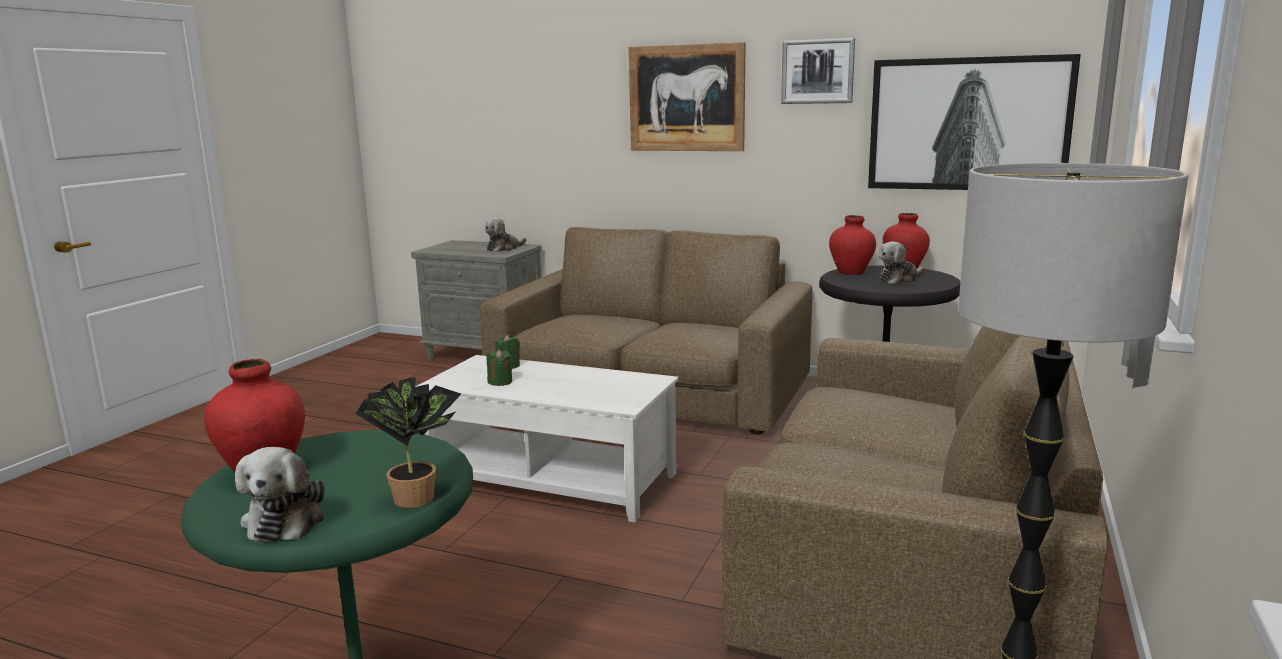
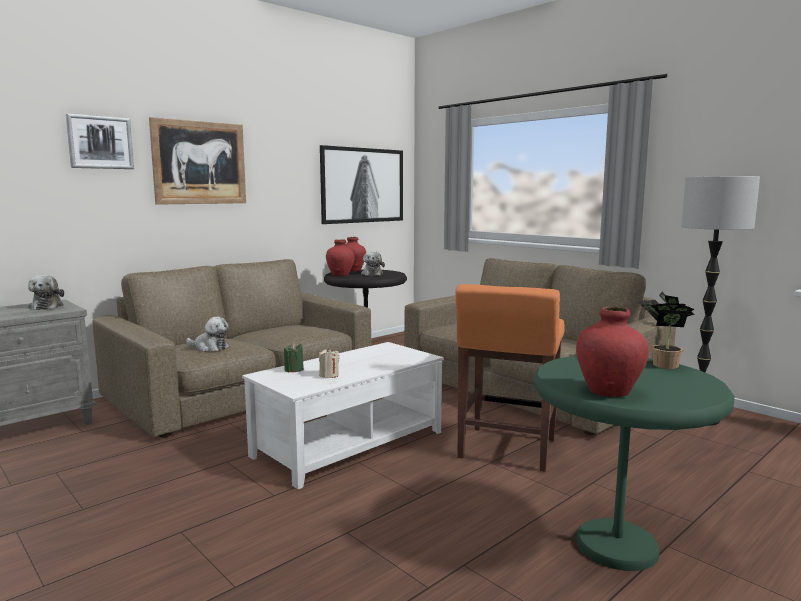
camera: 65 degrees left, 5 degrees down
(286, 519) = (691, 388): plush toy -> plush toy (209, 347)
(500, 382) = (329, 375): green candle -> beige candle
(617, 580) = (506, 449): none -> orange stool
(817, 71) = (287, 149): picture -> picture (100, 142)

